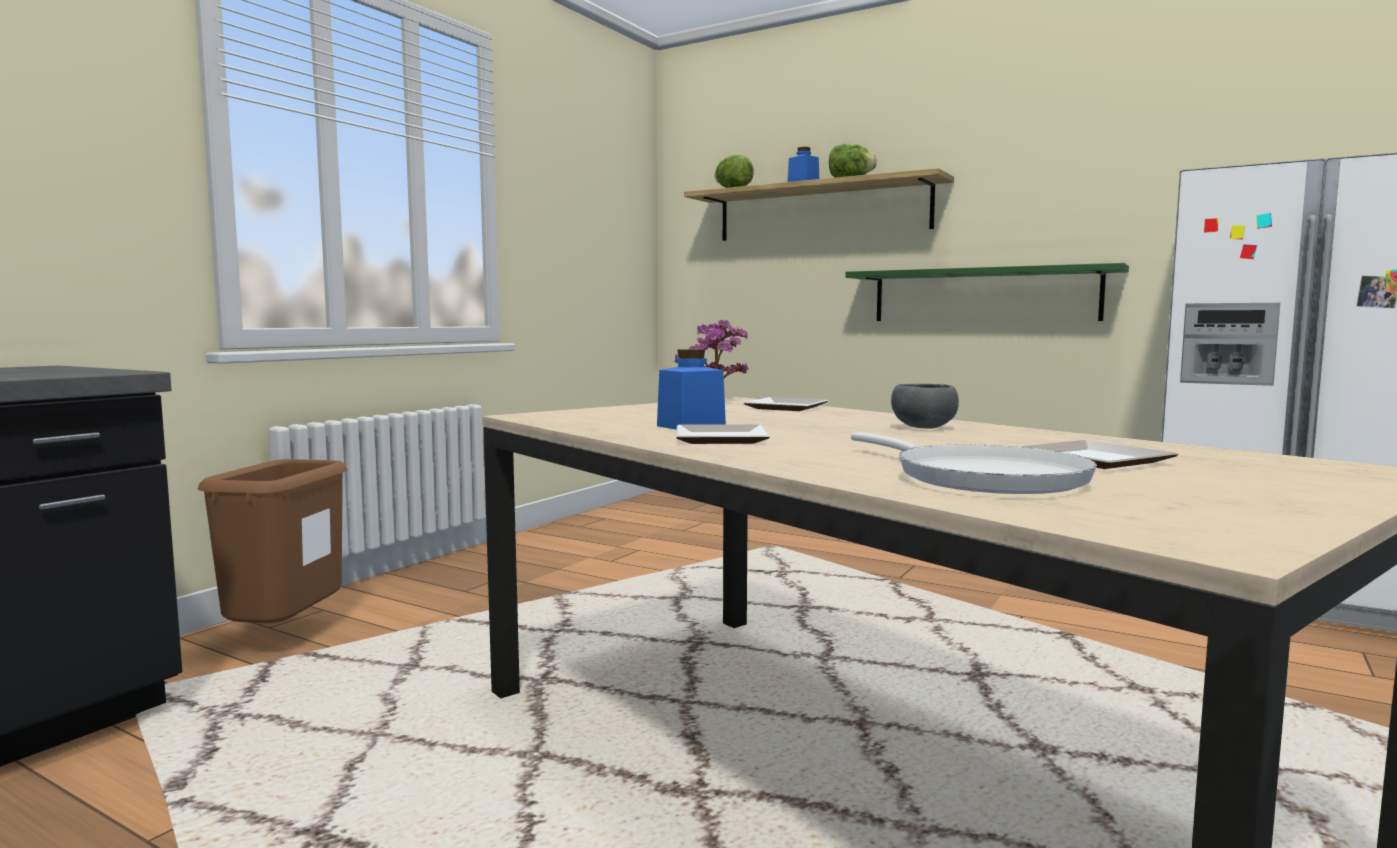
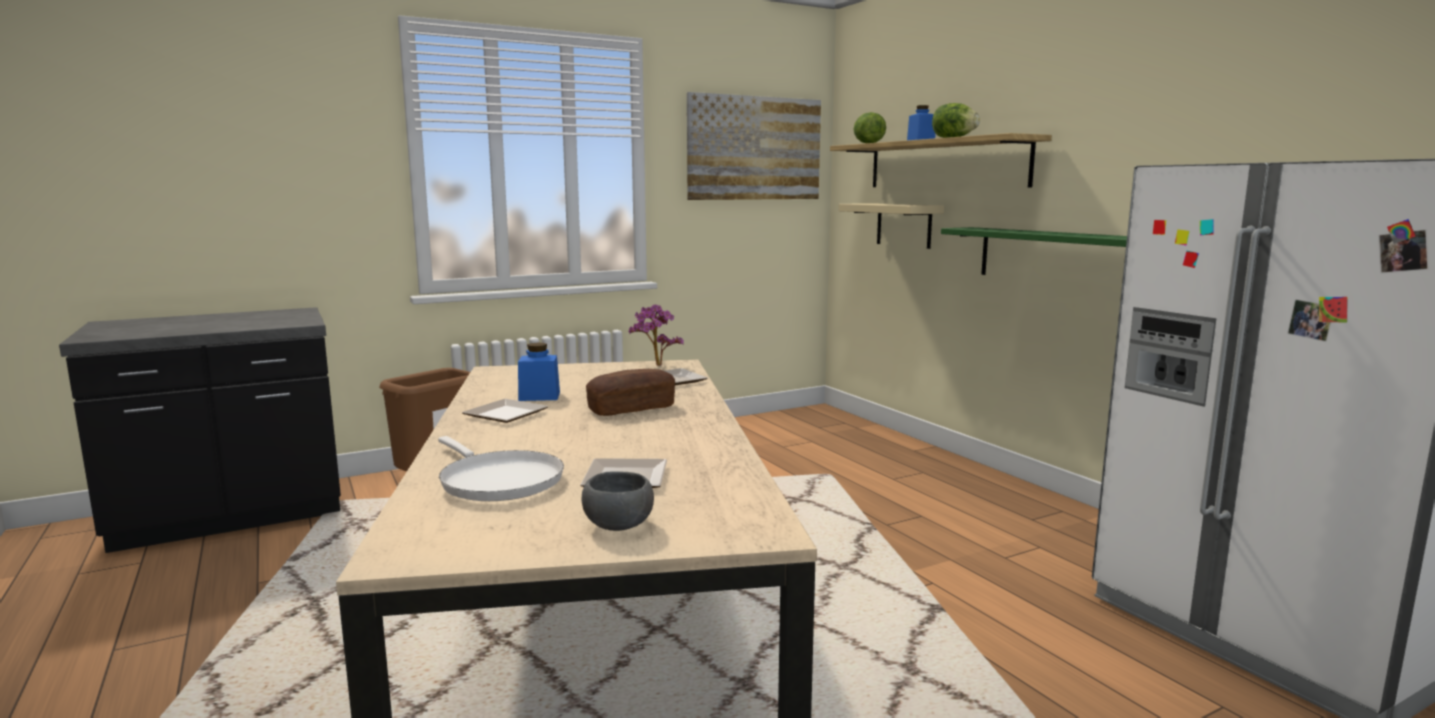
camera: 30 degrees right, 5 degrees up
(596, 190) = (755, 148): none -> picture
(768, 278) = (904, 225): none -> beige shelf
(843, 424) = (631, 409): none -> bread
(923, 428) = (666, 422): grey bowl -> grey bowl (617, 526)
(980, 478) = (498, 480): white frying pan -> white frying pan turned 45 degrees counterclockwise

